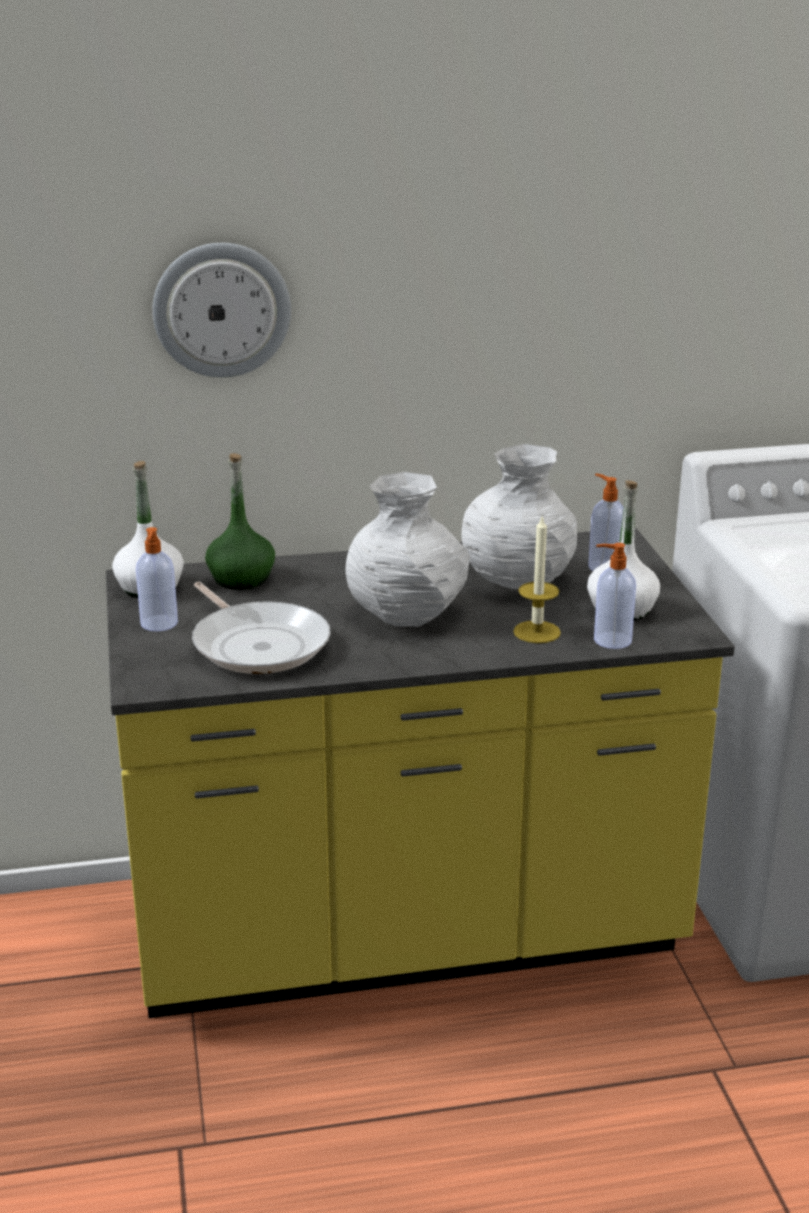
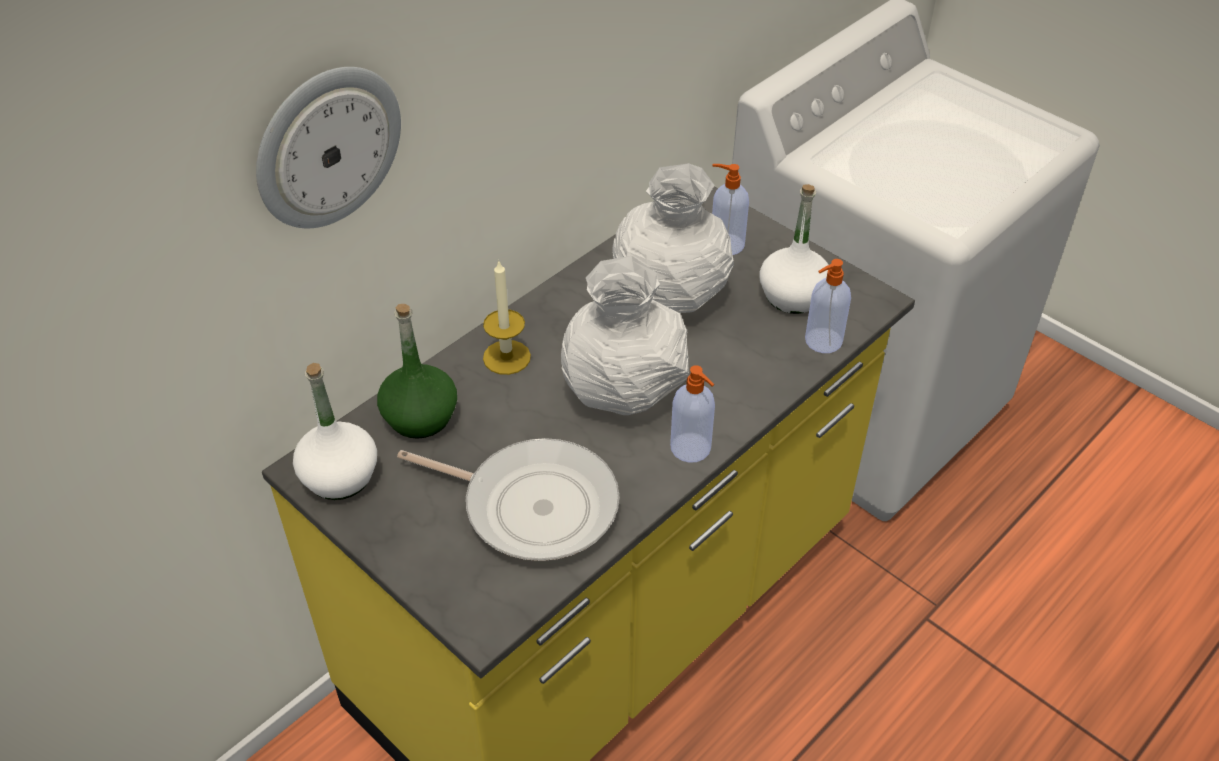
camera: 35 degrees left, 20 degrees up
(159, 624) = (406, 527): soap dispenser -> soap dispenser (691, 448)
(537, 632) = (755, 360): candle -> candle (506, 357)

